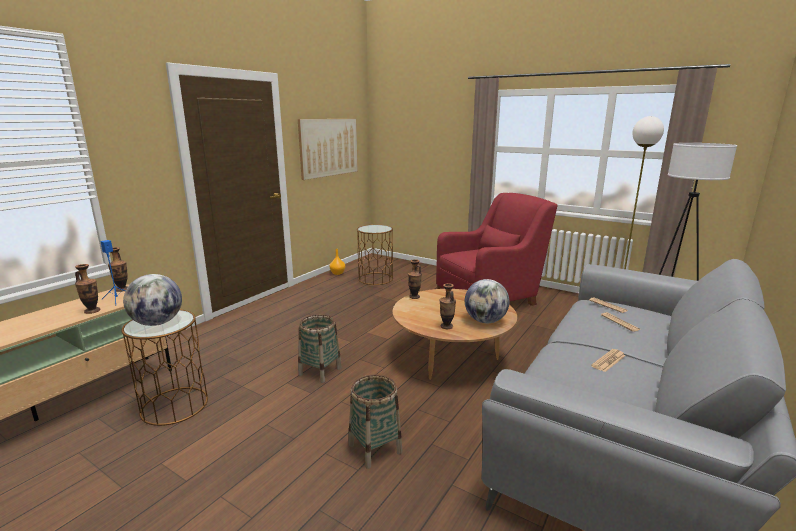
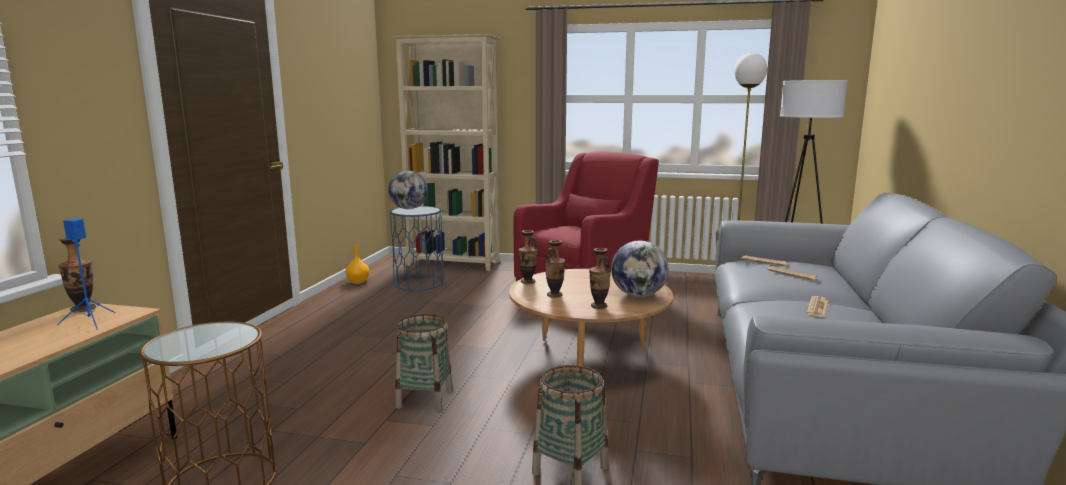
camera: 20 degrees left, 5 degrees down
(92, 311) = (58, 340): vase -> vase (554, 295)
(157, 323) = (201, 341): globe -> globe (409, 209)
(329, 147) = (335, 99): picture -> none
(375, 278) = (419, 282): brown side table -> blue side table
(409, 266) = (454, 264): none -> beige bookcase

